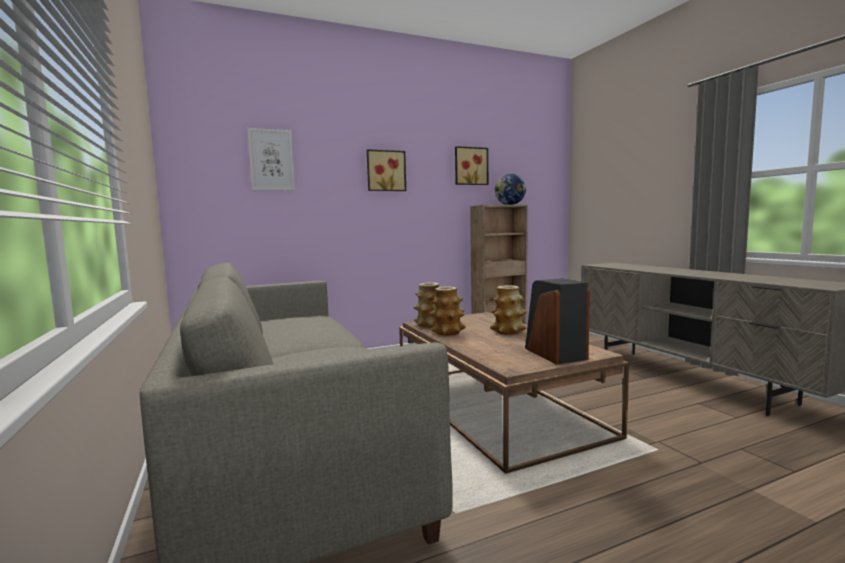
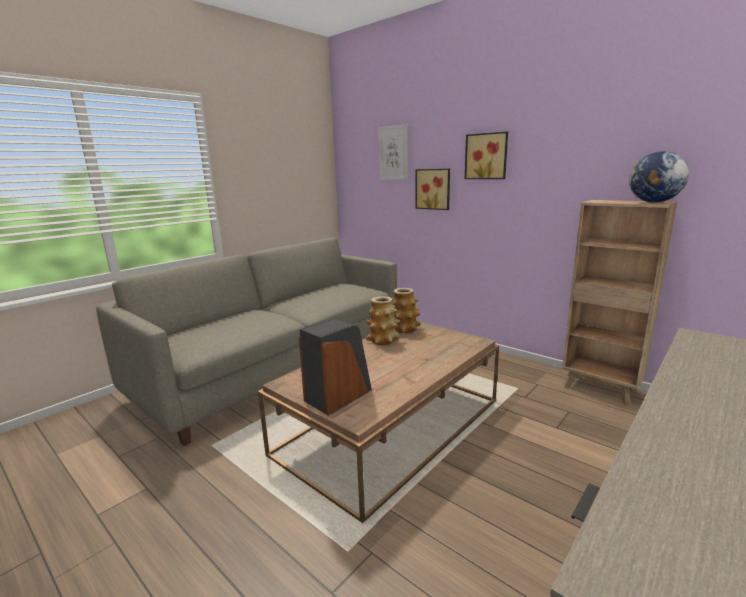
camera: 65 degrees right, 10 degrees up
(470, 166) = (605, 141): picture -> picture (433, 189)
(509, 332) = (409, 364): vase -> none

